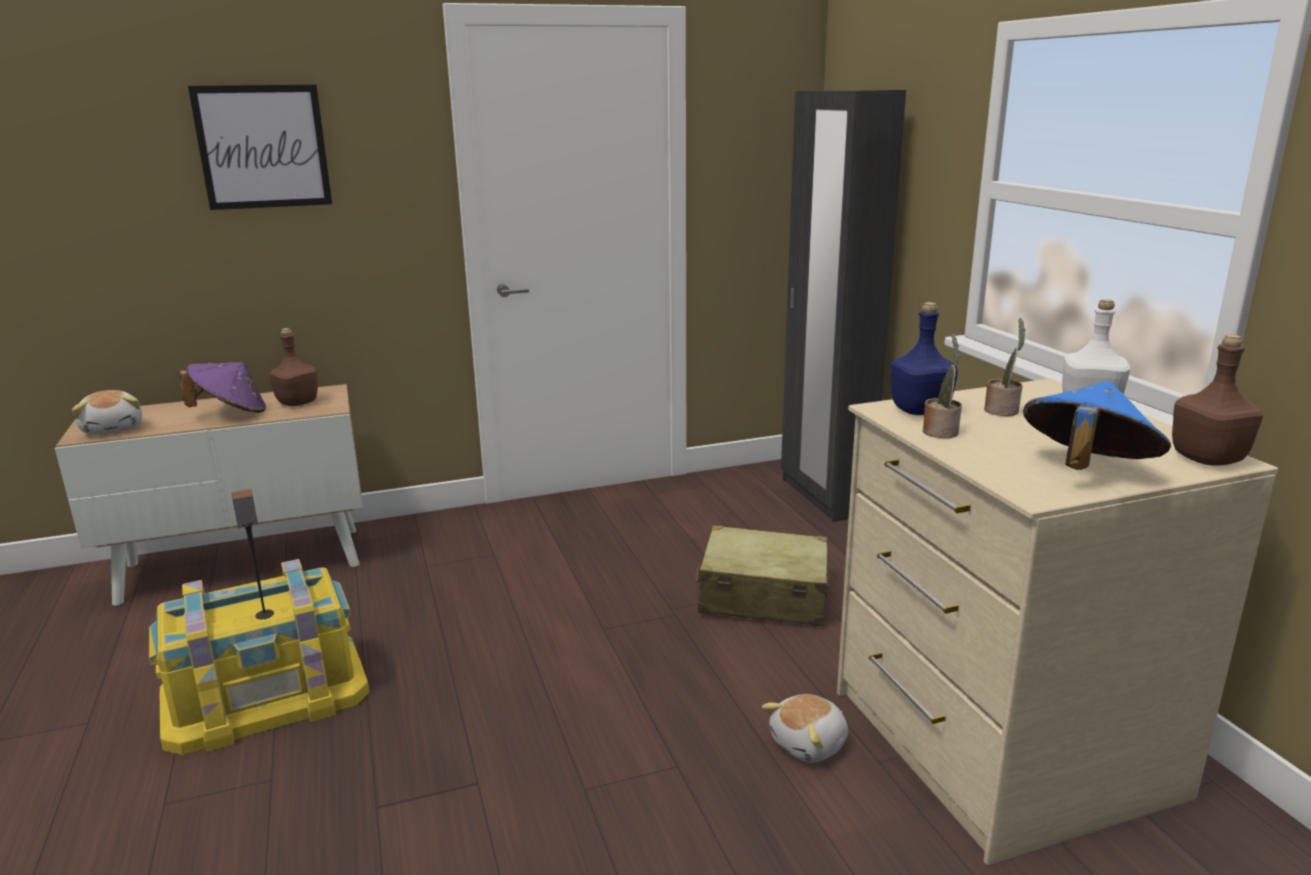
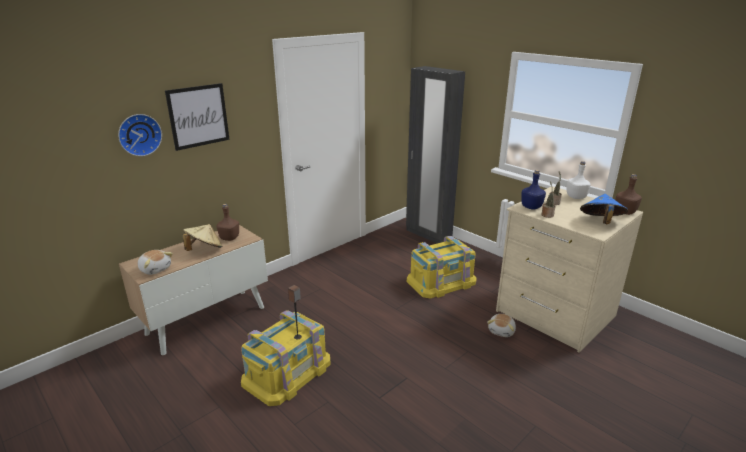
camera: 25 degrees left, 5 degrees up
(133, 167) = (139, 134): none -> wall clock
(230, 413) = (204, 249): purple hat -> beige hat
(763, 596) = (441, 281): beige suitcase -> yellow storage box

